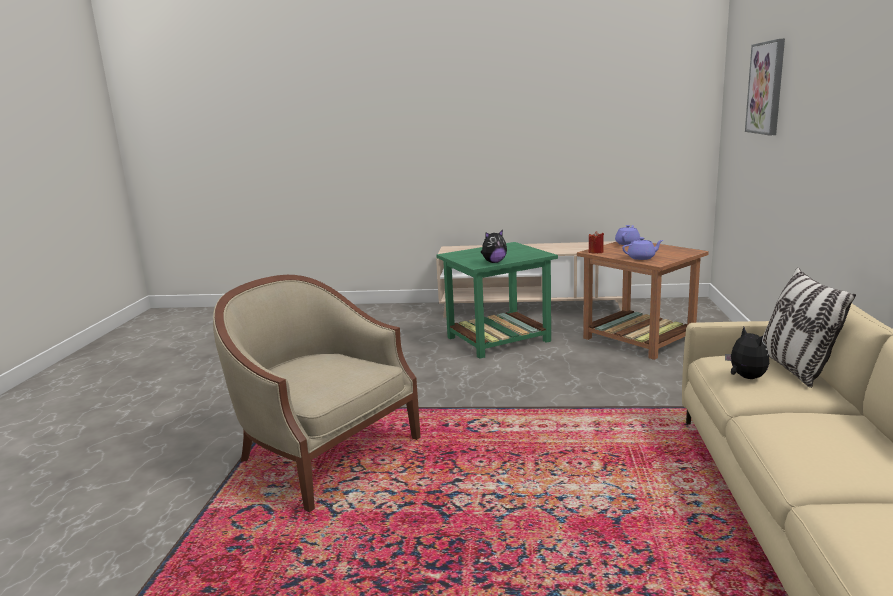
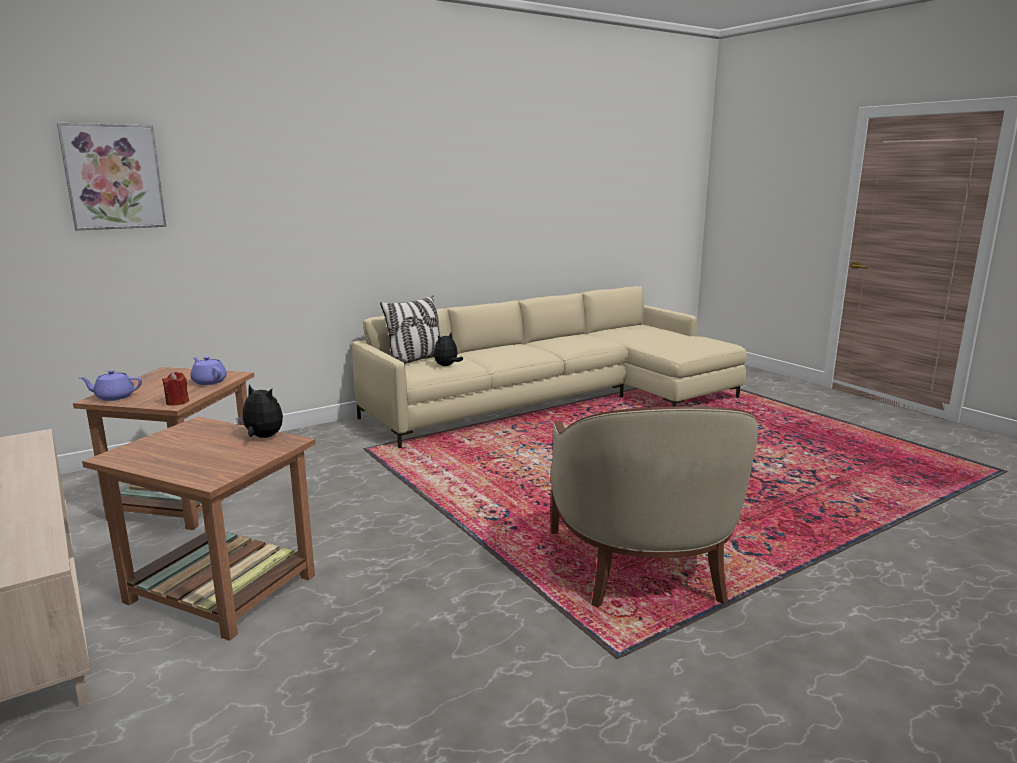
camera: 130 degrees left, 0 degrees up
(499, 339) = (219, 588): green side table -> brown side table

